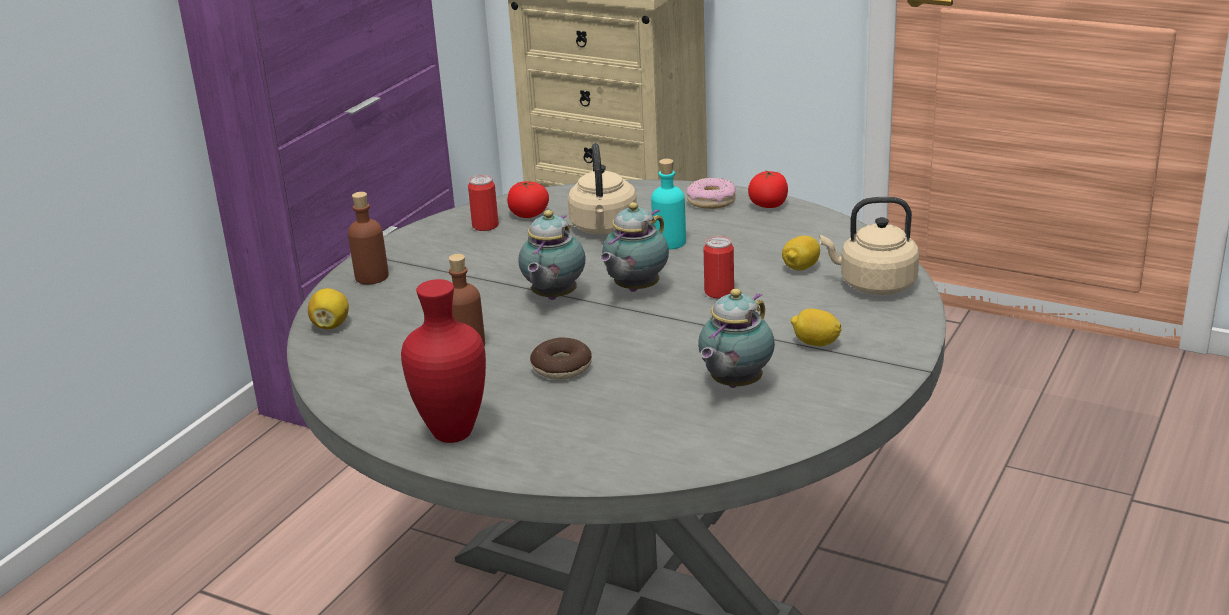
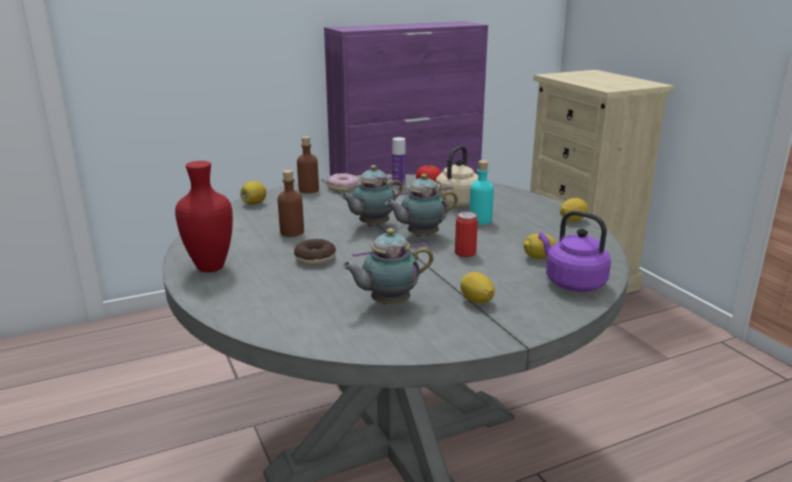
camera: 35 degrees right, 5 degrees down
(485, 226) = (398, 185): can -> bottle
(711, 201) = (540, 208): donut -> donut (342, 187)
(768, 205) = (572, 220): tomato -> lemon
(873, 285) = (572, 282): beige kettle -> purple kettle

